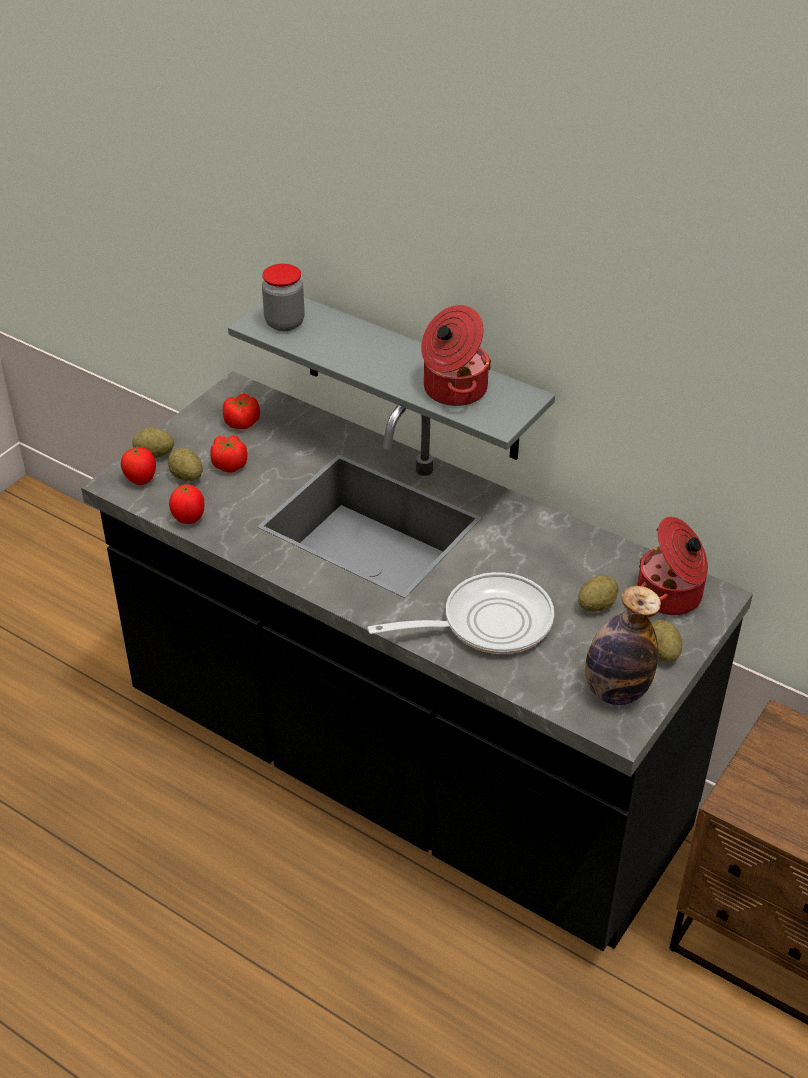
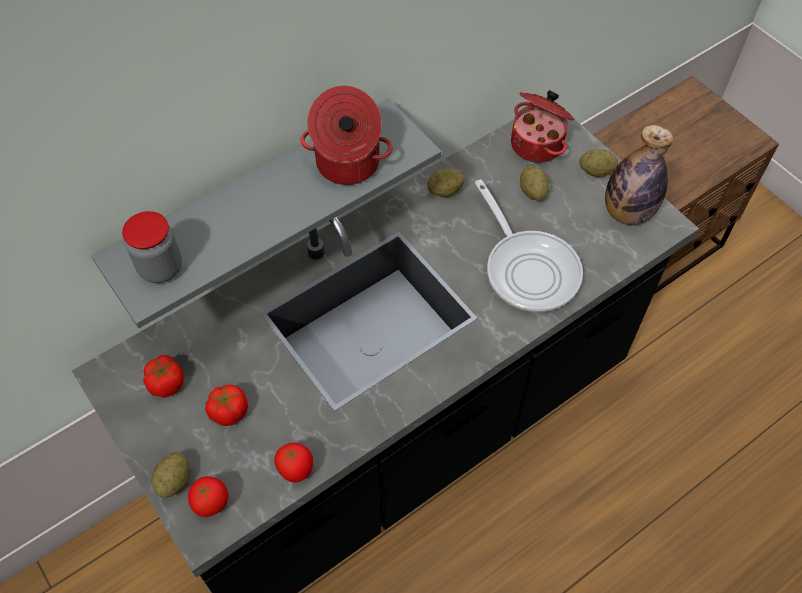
camera: 70 degrees left, 15 degrees up
(186, 476) = (226, 457): potato -> potato (445, 191)
(487, 623) = (528, 269): frying pan -> frying pan turned 150 degrees clockwise

